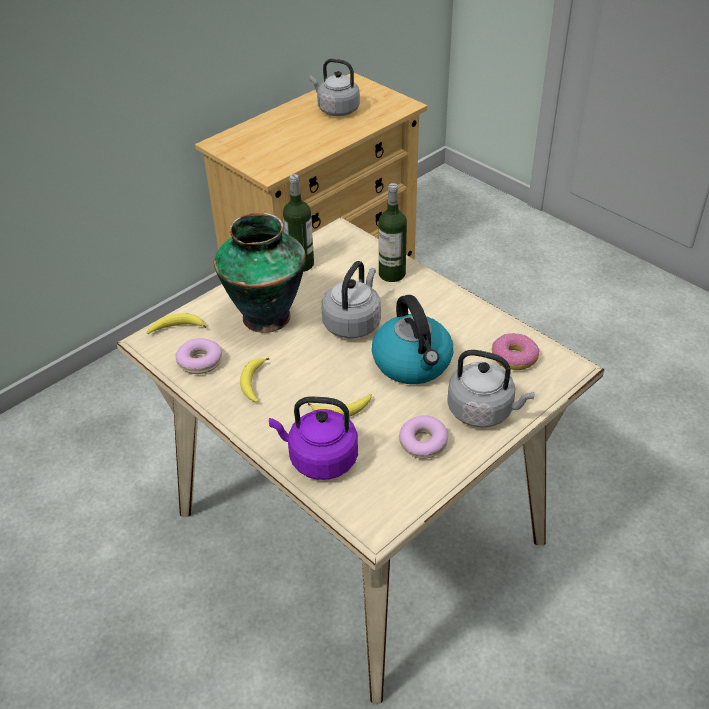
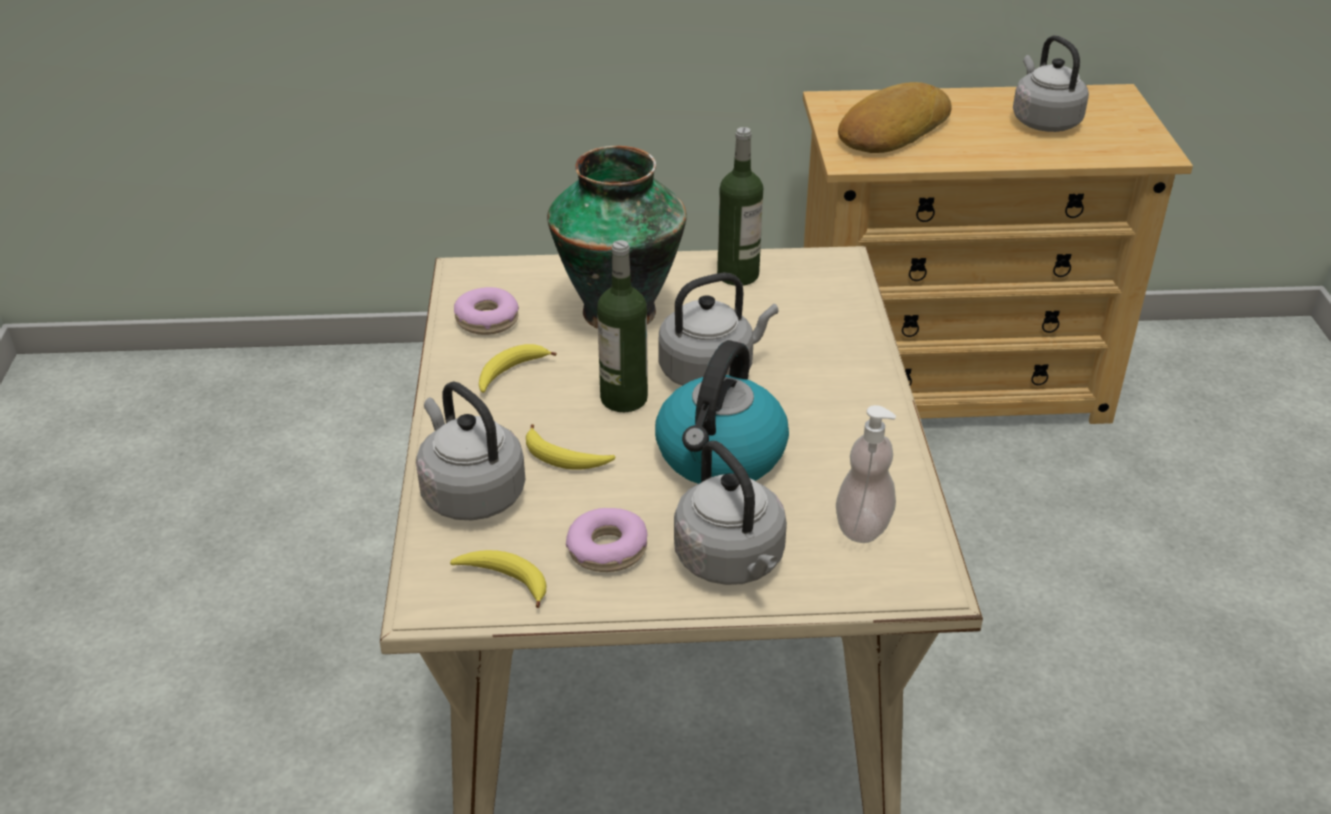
camera: 40 degrees right, 5 degrees down
(176, 328) = (509, 273): banana -> banana (504, 580)
(269, 146) = (891, 130): none -> bread
(319, 459) = (470, 493): purple kettle -> grey kettle
(392, 274) = (837, 341): bottle -> bottle (624, 398)
(514, 358) = (863, 526): donut -> soap dispenser

